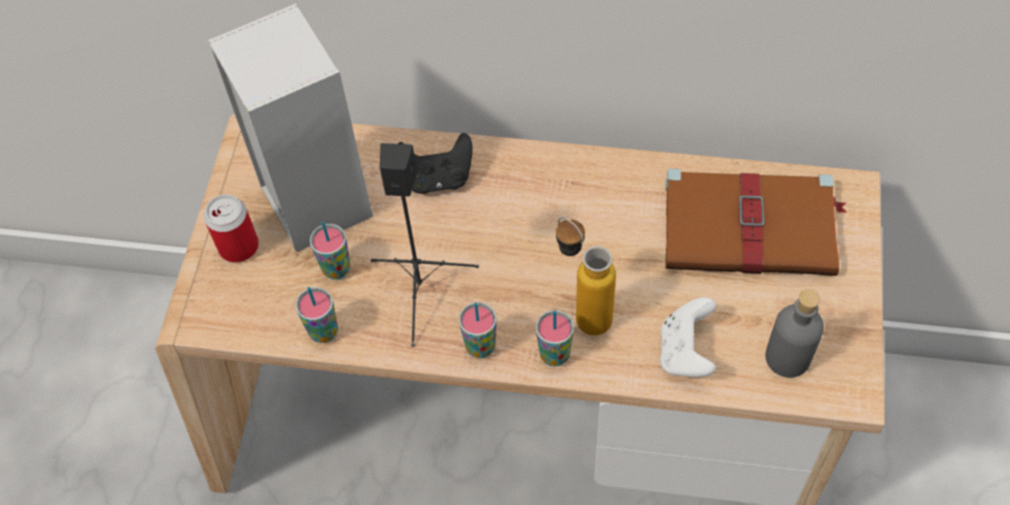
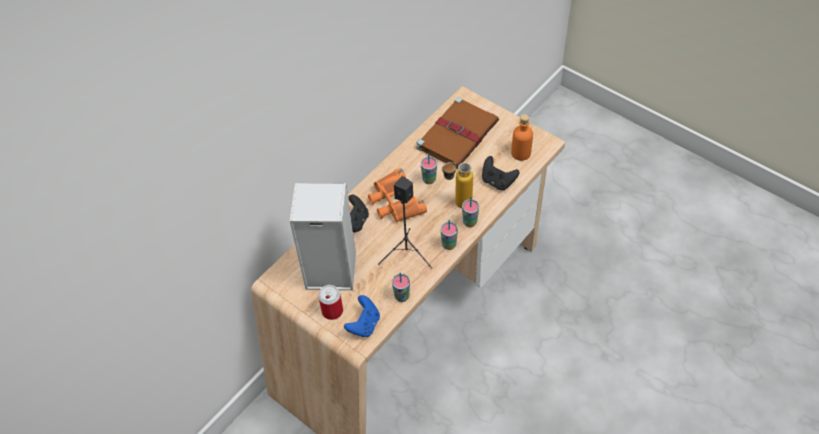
camera: 60 degrees left, 5 degrees down
(236, 307) = (364, 325): none -> blue game controller
(336, 269) = (373, 279): cup -> cup (429, 180)
(522, 212) = (395, 201): none -> orange binoculars
(685, 352) = (497, 181): white game controller -> black game controller
(788, 357) = (521, 153): grey bottle -> orange bottle

